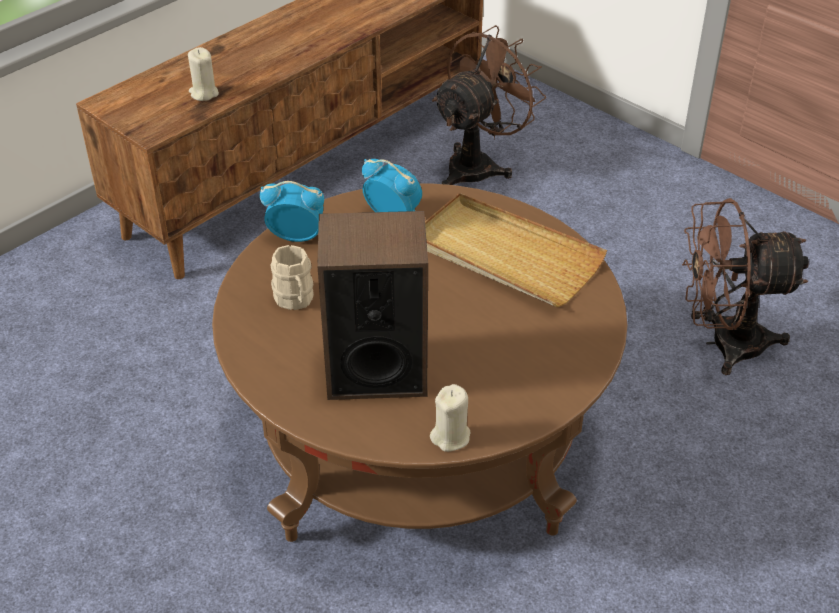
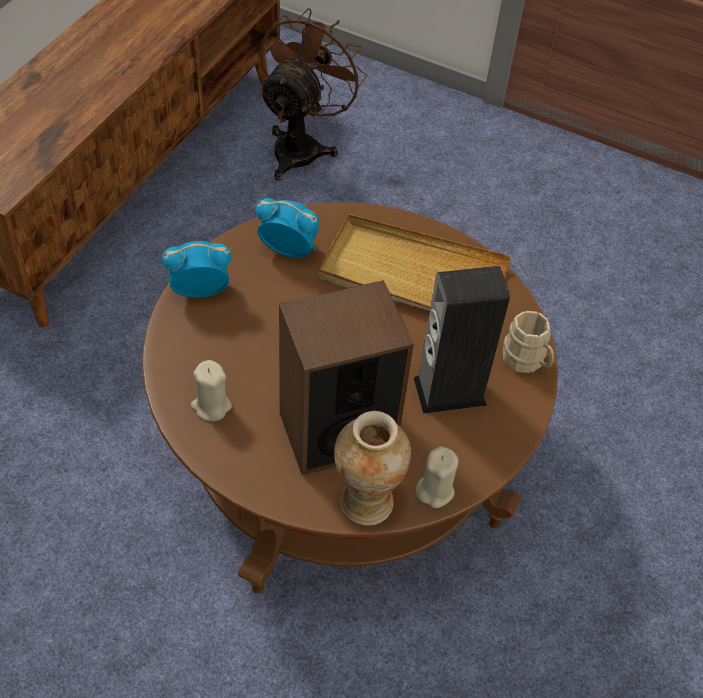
camera: 20 degrees left, 10 degrees up
(204, 93) = (40, 135): beige candle -> beige candle (211, 406)
(295, 300) = (227, 367): beige mug -> beige mug (526, 361)
(379, 434) = (366, 502): none -> vase
(501, 357) = (449, 391): none -> speaker
(722, 344) = (581, 299): brown fan -> none

